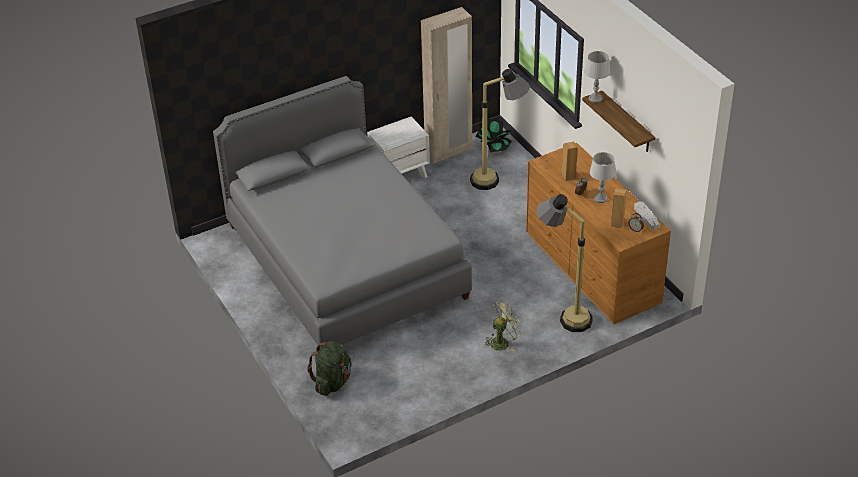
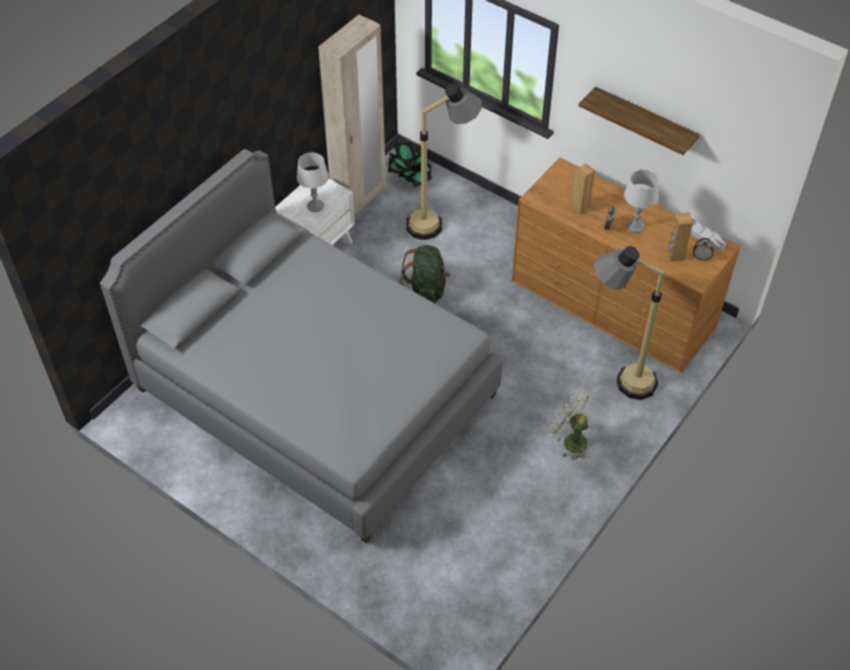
camera: 25 degrees left, 10 degrees up
(332, 382) = (396, 575): green backpack -> green backpack (426, 291)
(502, 341) = (569, 441): green fan -> green fan turned 90 degrees counterclockwise
(595, 98) = (596, 100): grey table lamp -> grey table lamp (315, 206)

